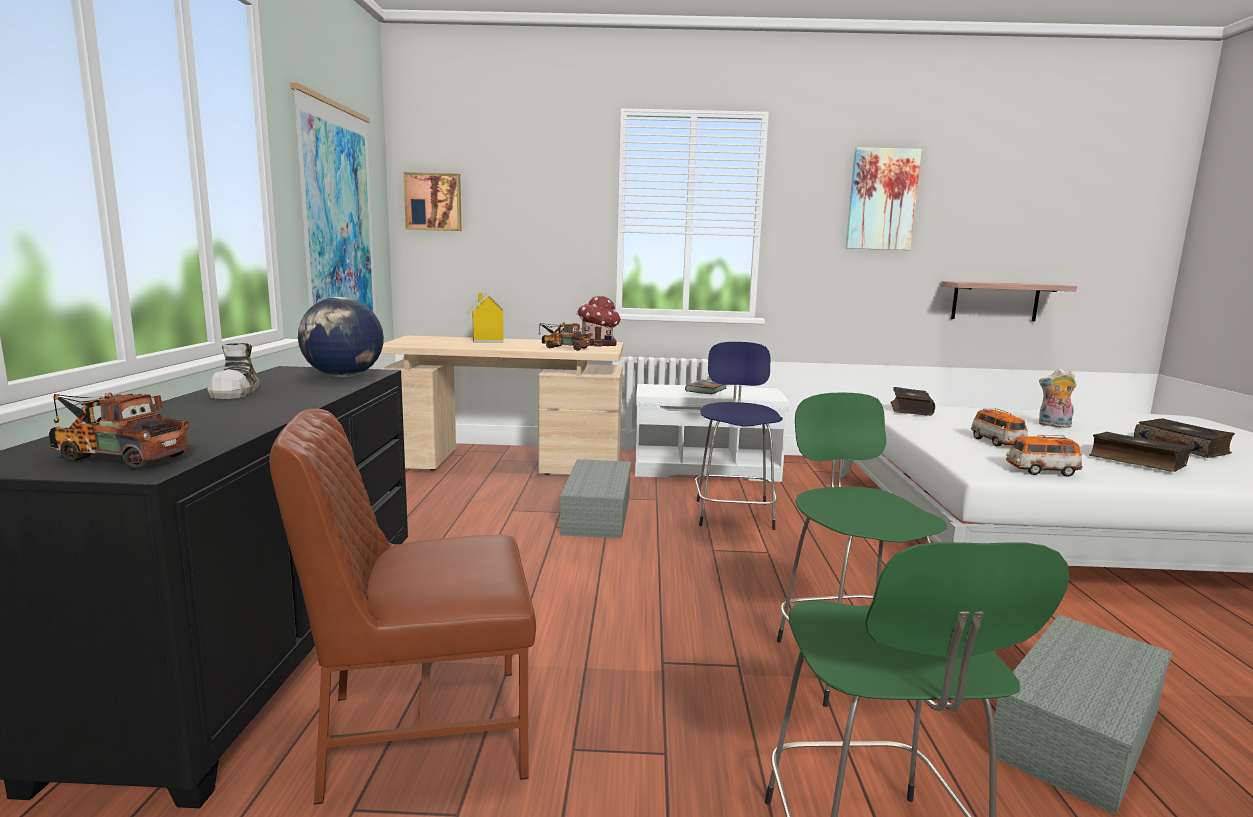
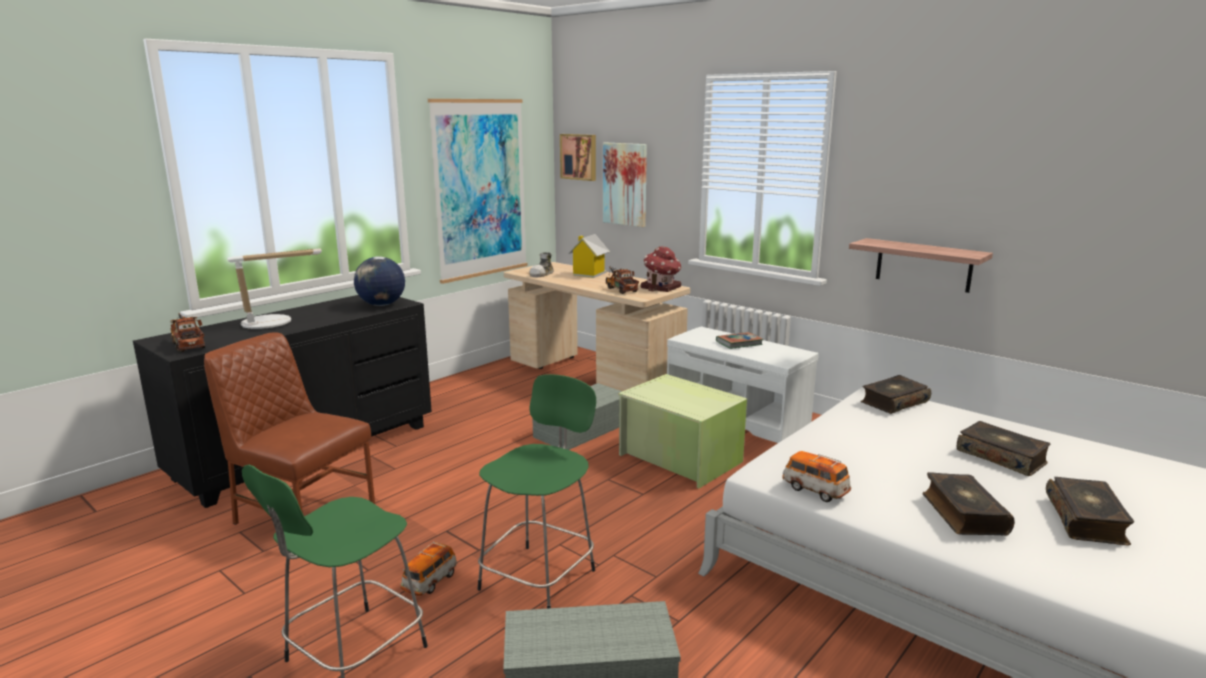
camera: 40 degrees right, 5 degrees up
(216, 411) = (273, 323): none -> table lamp
(237, 391) = (312, 310): shoe -> shoe (542, 274)
(733, 513) = (680, 458): blue stool -> green storage box
(881, 199) = (954, 163): picture -> picture (625, 184)
(995, 301) = (1099, 293): shelf -> shelf (923, 265)
(997, 442) = (868, 455): toy car -> toy car (430, 582)
(1053, 425) = (1001, 457): plush toy -> book

